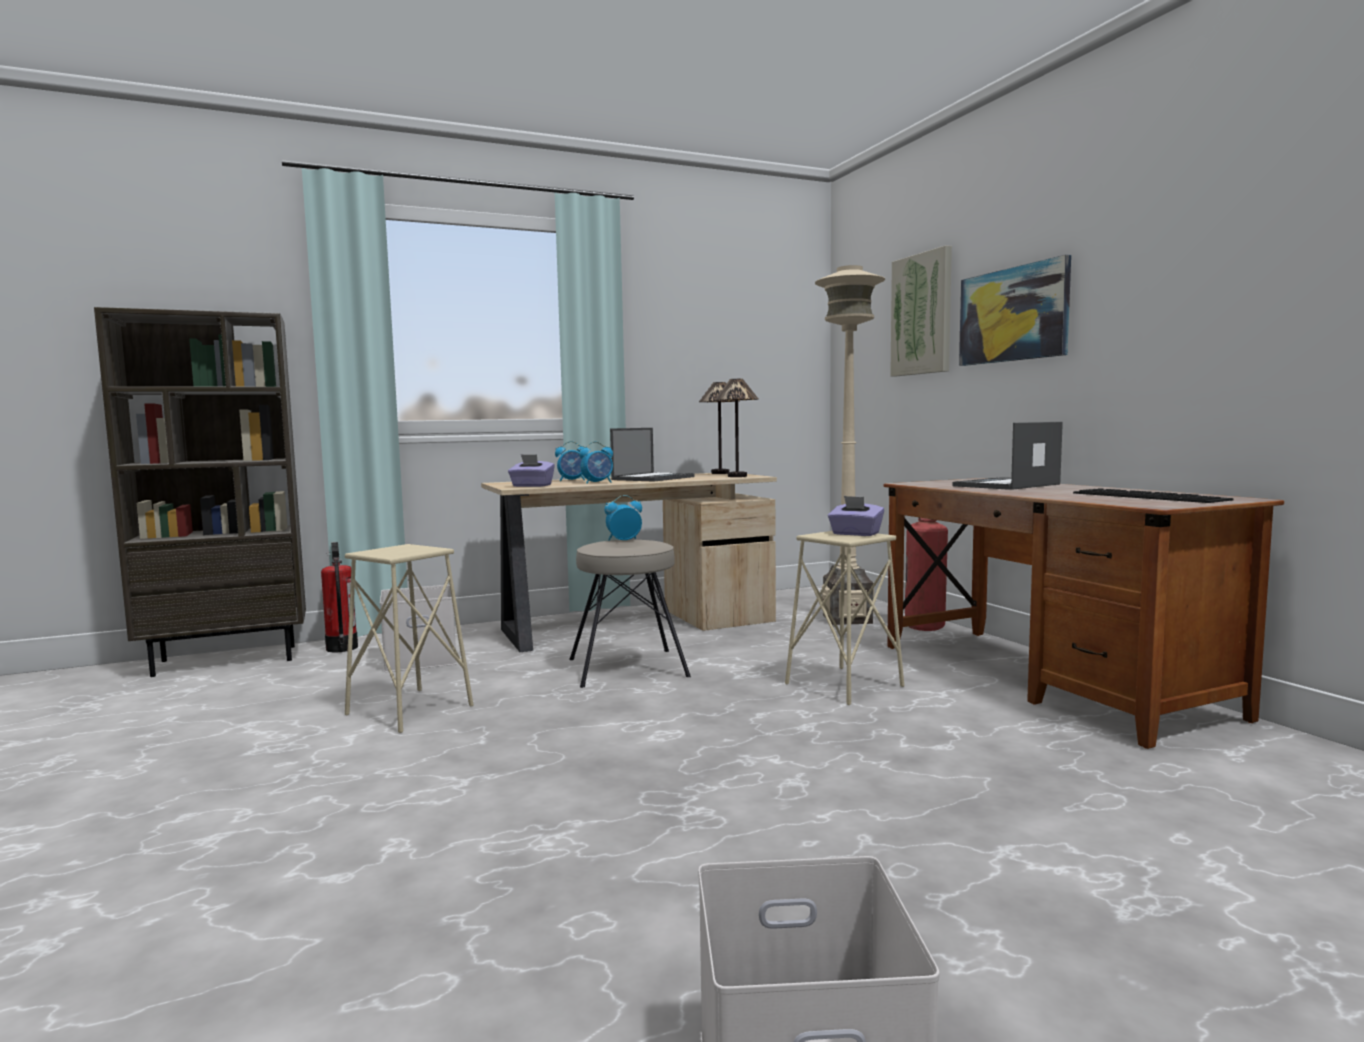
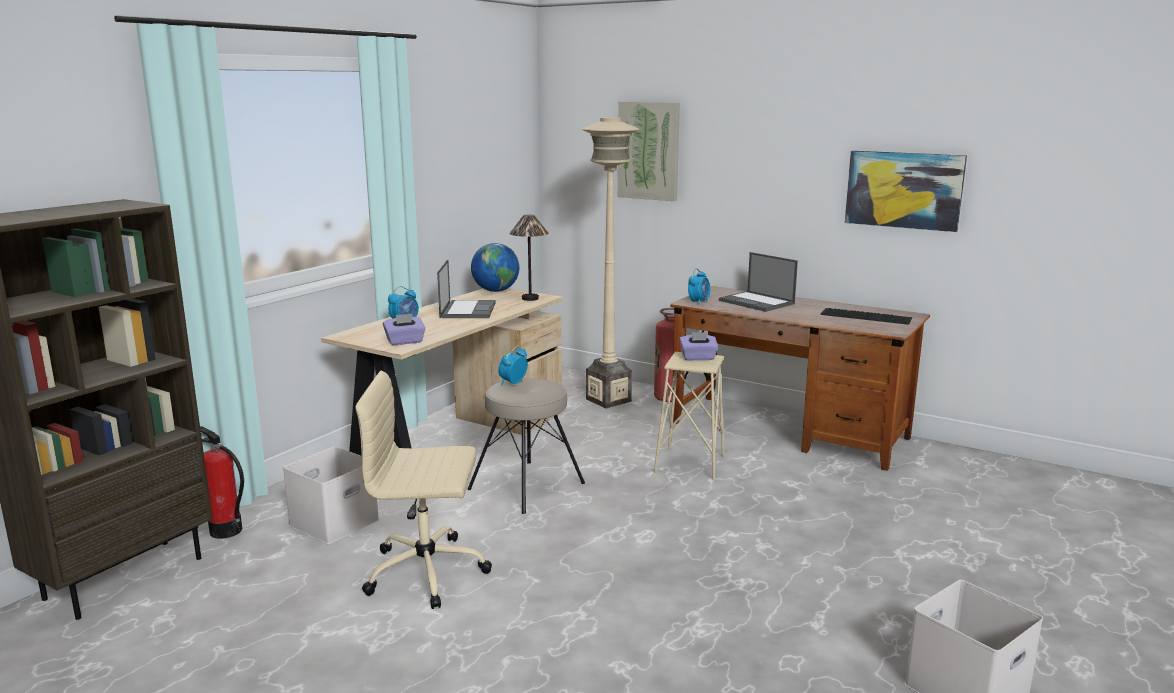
camera: 35 degrees left, 10 degrees up
(410, 710) = (428, 572): beige stool -> beige office chair
(598, 483) = (447, 327): alarm clock -> alarm clock (698, 302)
(720, 473) = (495, 291): table lamp -> globe
(1006, 485) = (757, 302): laptop -> laptop turned 60 degrees counterclockwise
(1013, 315) = (738, 168): picture -> picture (904, 190)

